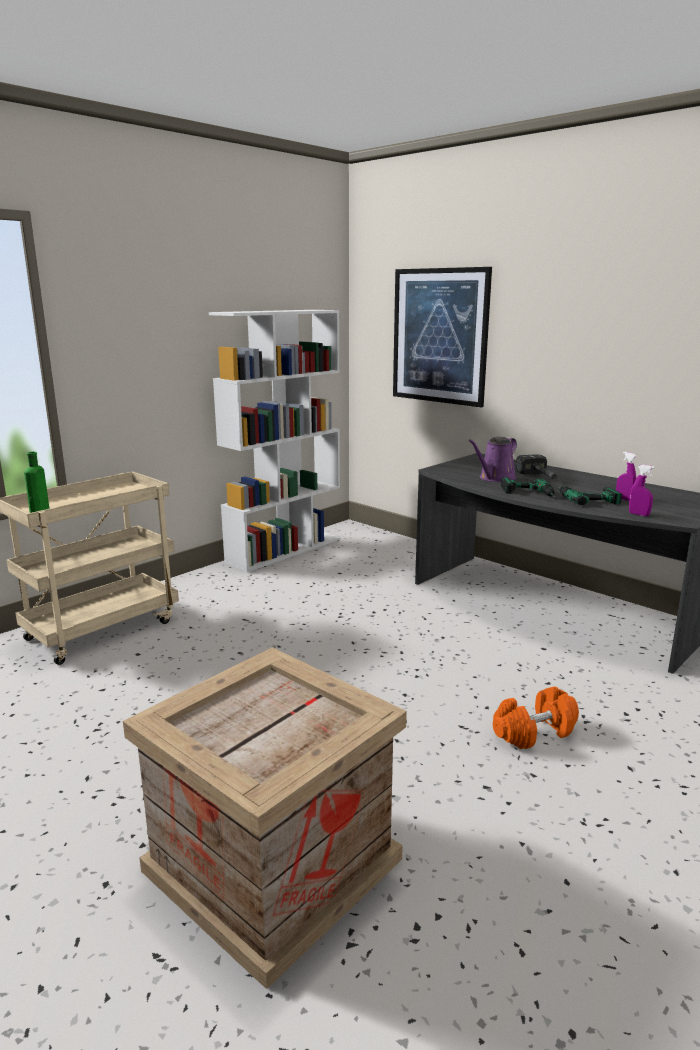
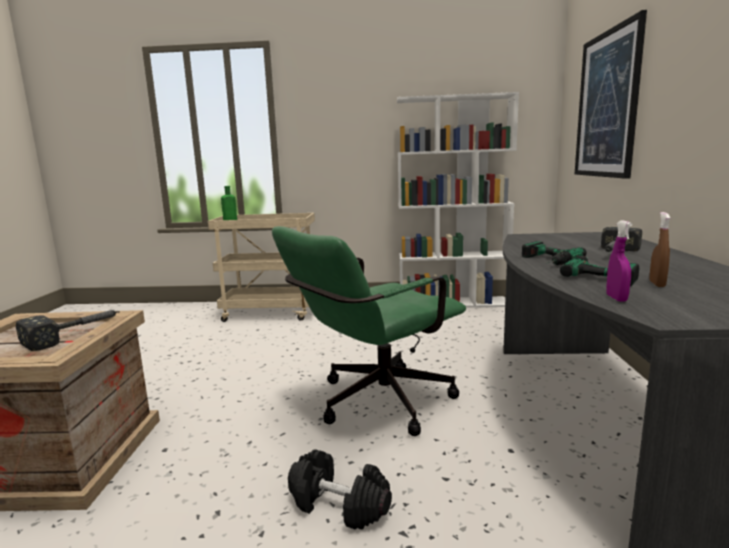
camera: 50 degrees right, 5 degrees down
(287, 695) = (76, 334): none -> hammer
(415, 664) = (374, 404): none -> green office chair
(495, 478) = (556, 247): purple watering can -> none
(534, 733) = (338, 505): orange dumbbell -> black dumbbell
(624, 499) = (657, 284): purple spray bottle -> brown spray bottle

